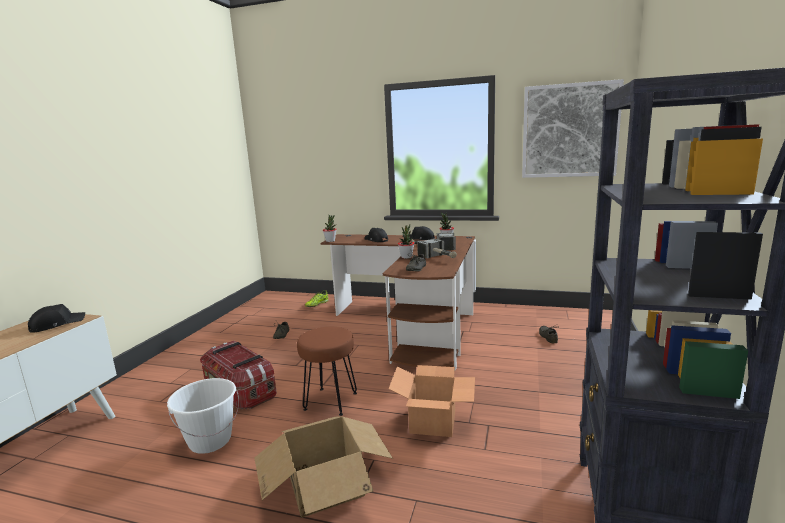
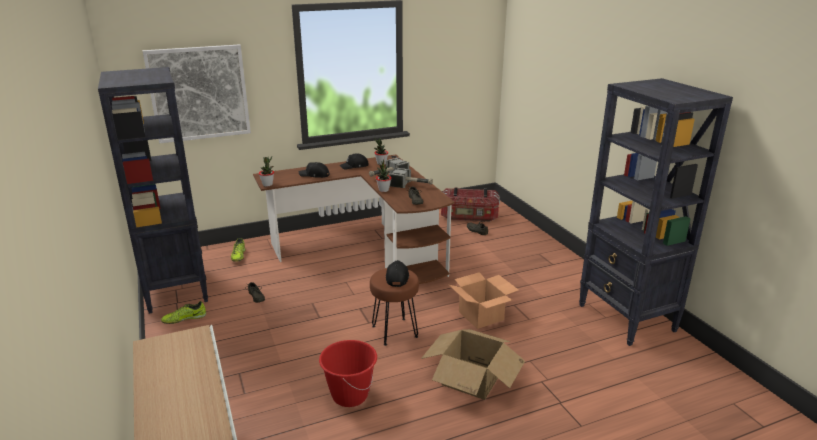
camera: 40 degrees left, 10 degrees up
(56, 324) = (186, 347): black cap -> black cap (397, 277)
(210, 441) = (349, 395): white bucket -> red bucket
(220, 335) = (184, 319): none -> shoe
(239, 391) = (306, 355): storage box -> storage box (469, 217)
(248, 314) = (176, 289): none -> black bookcase
(569, 131) = (461, 52): picture -> picture (199, 93)

